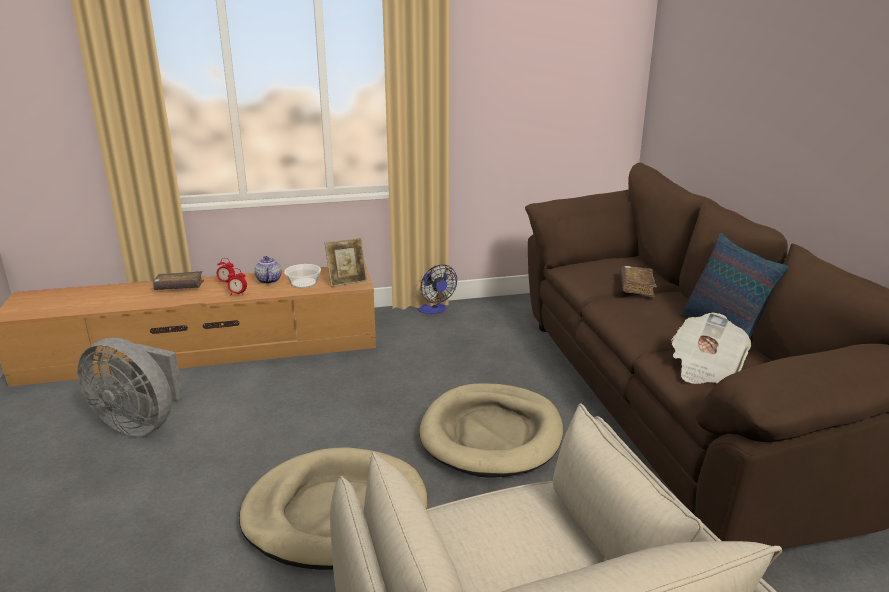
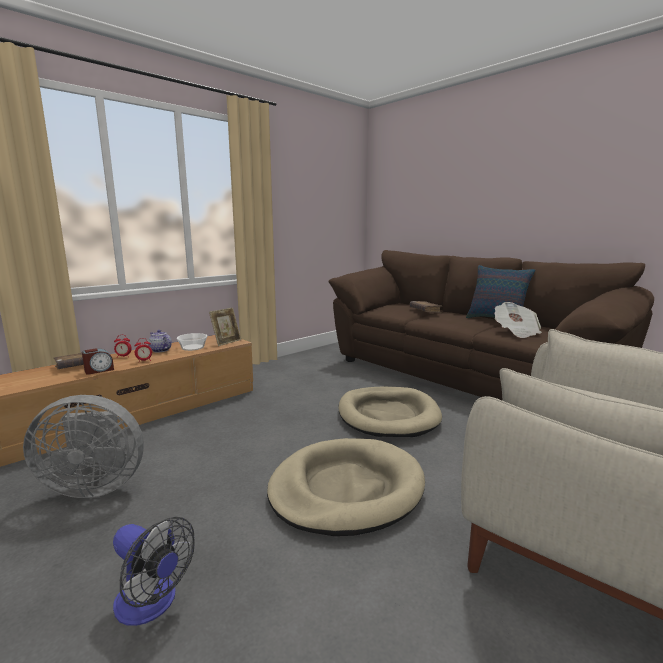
camera: 30 degrees left, 10 degrees down
(188, 299) = (99, 370): none -> alarm clock
(434, 310) = (268, 364): fan -> fan (152, 604)

